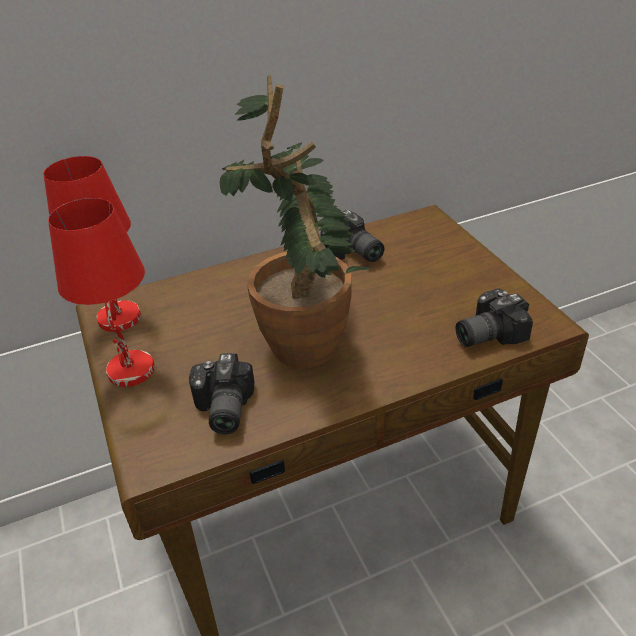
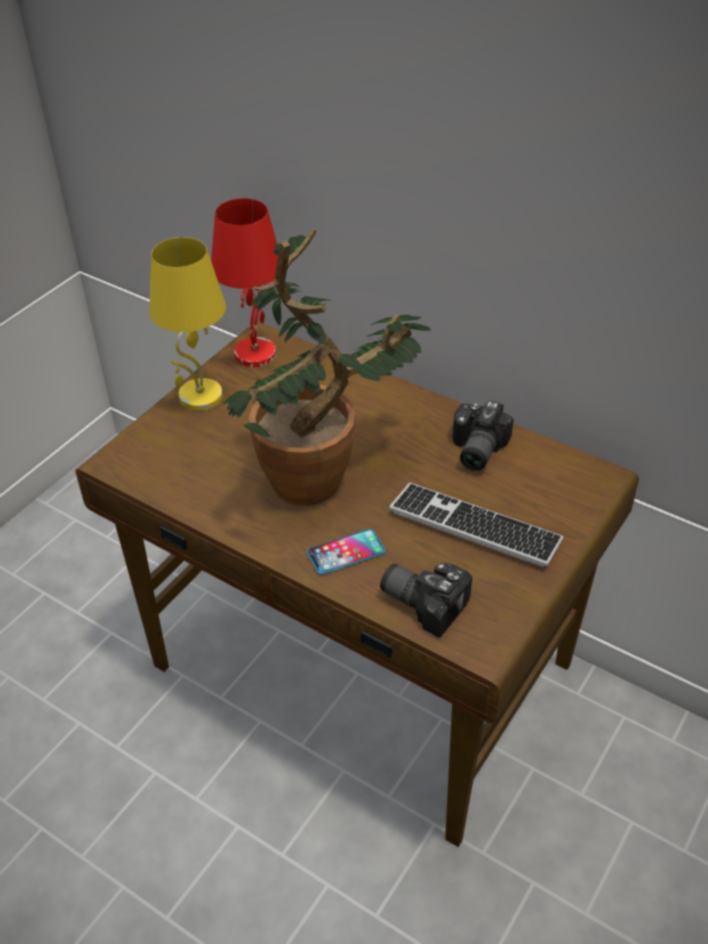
camera: 55 degrees right, 5 degrees up
(132, 371) = (200, 397): red table lamp -> yellow table lamp
(221, 409) = (194, 470): camera -> none
(404, 354) = (346, 552): none -> phone
(429, 283) = (474, 526): none -> keyboard

